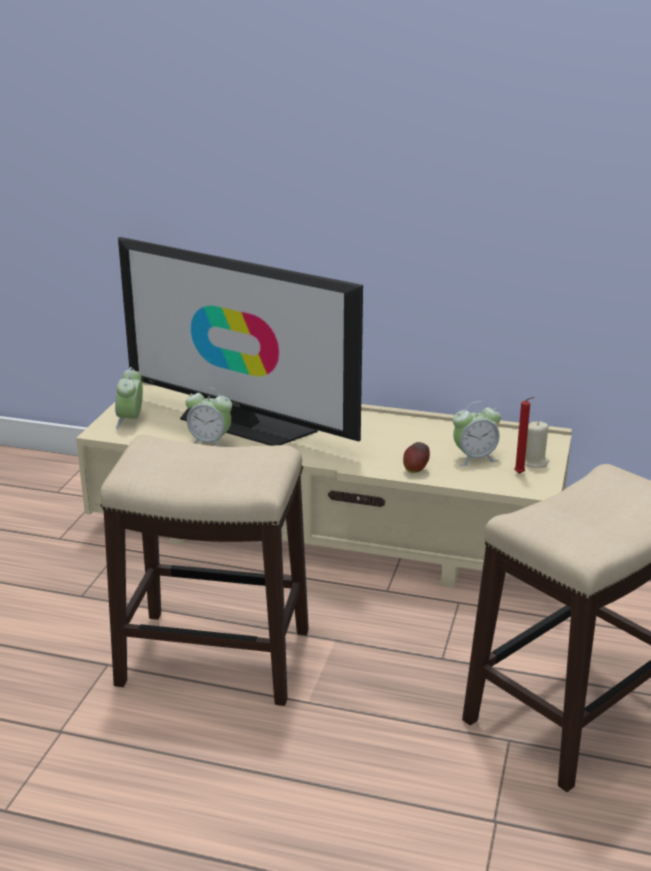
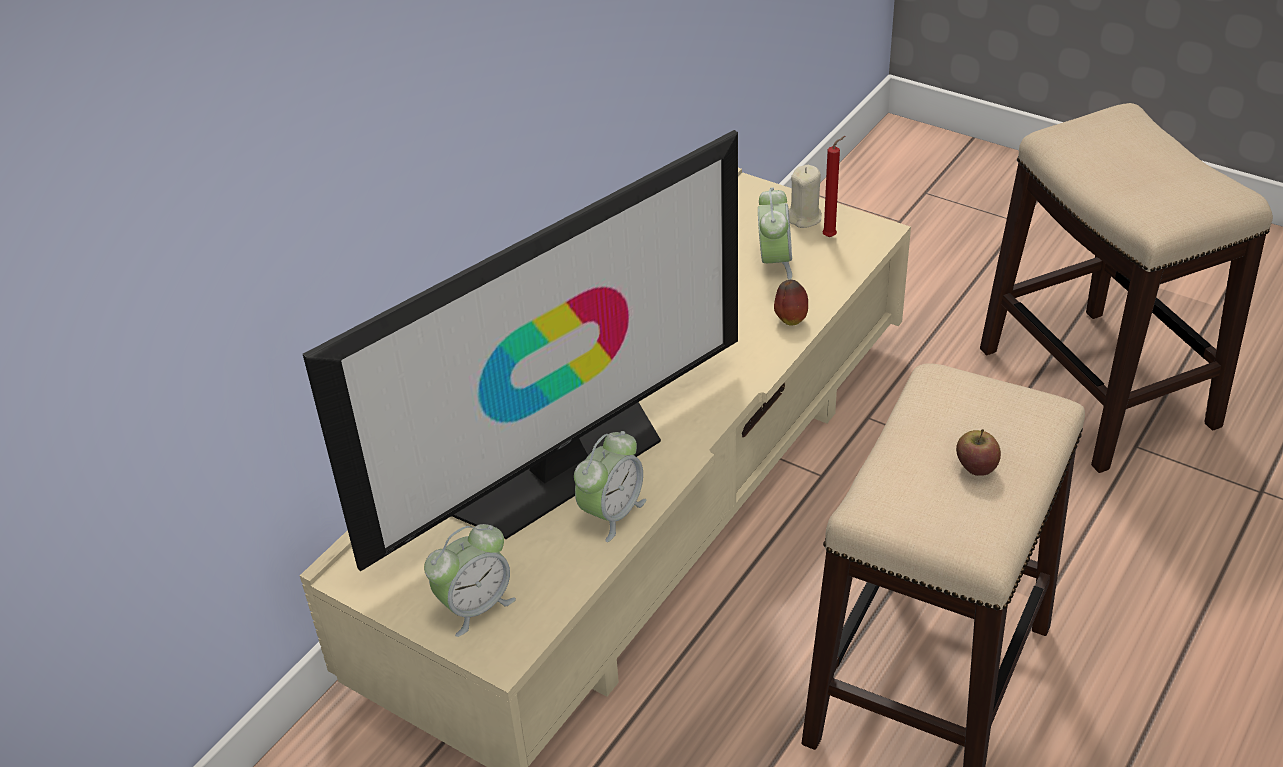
camera: 70 degrees left, 15 degrees up
(131, 420) = (475, 606): alarm clock -> alarm clock turned 60 degrees counterclockwise
(200, 471) = (976, 466): none -> apple

